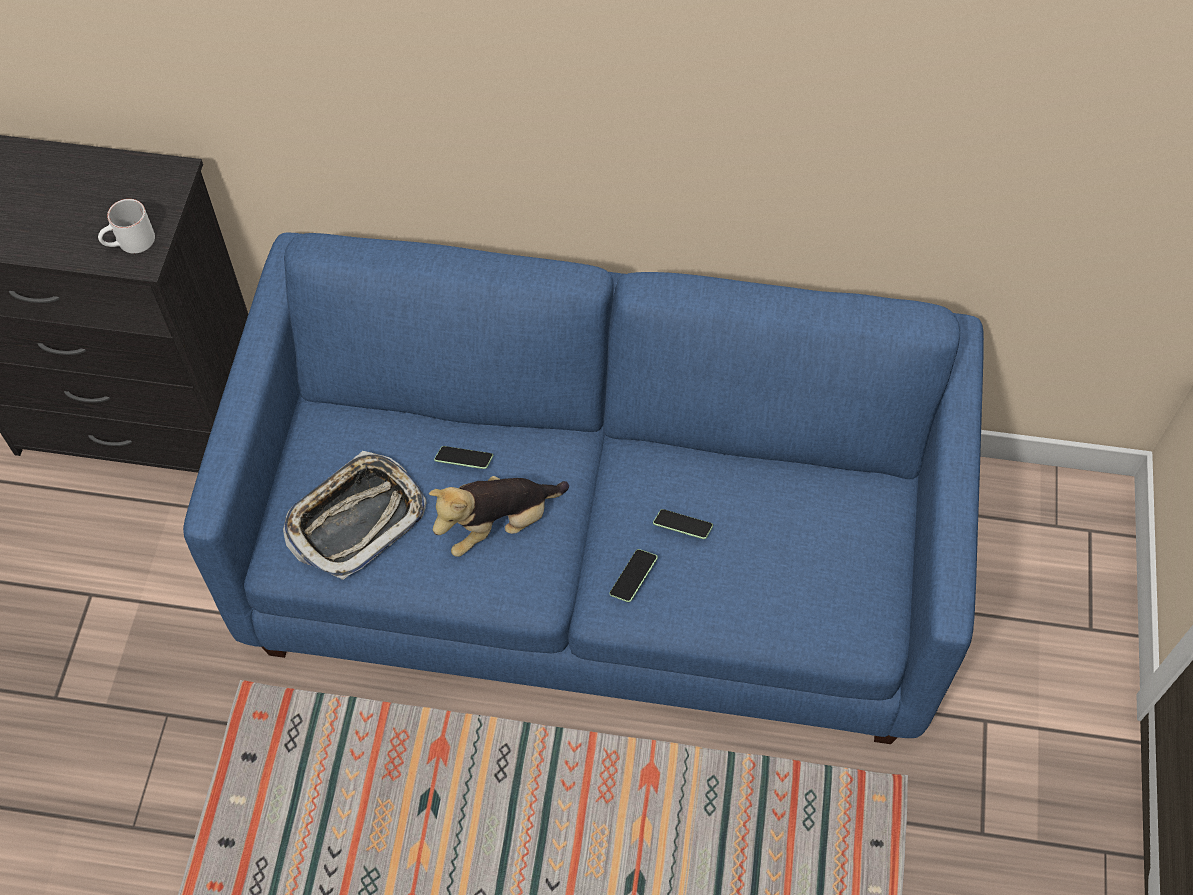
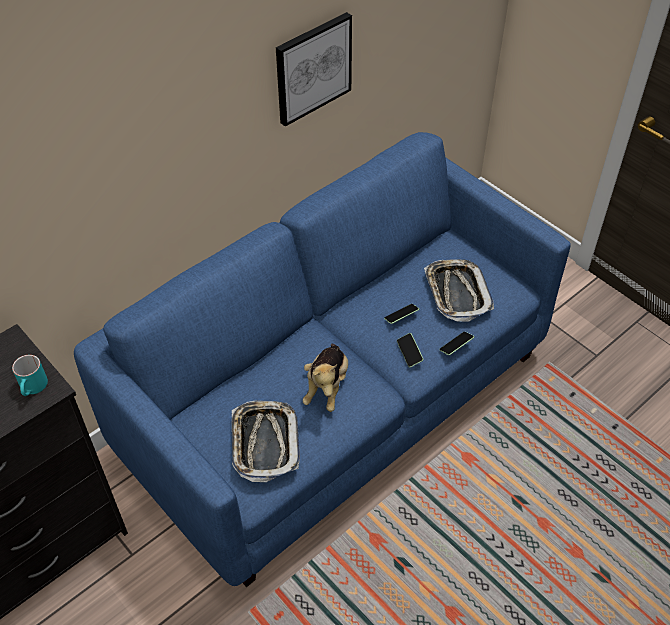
camera: 50 degrees left, 10 degrees down
(130, 244) = (33, 388): white mug -> turquoise mug
(464, 461) = (278, 376): phone -> phone (456, 346)
(781, 107) = (312, 68): none -> picture
(787, 565) = (457, 293): none -> tray

